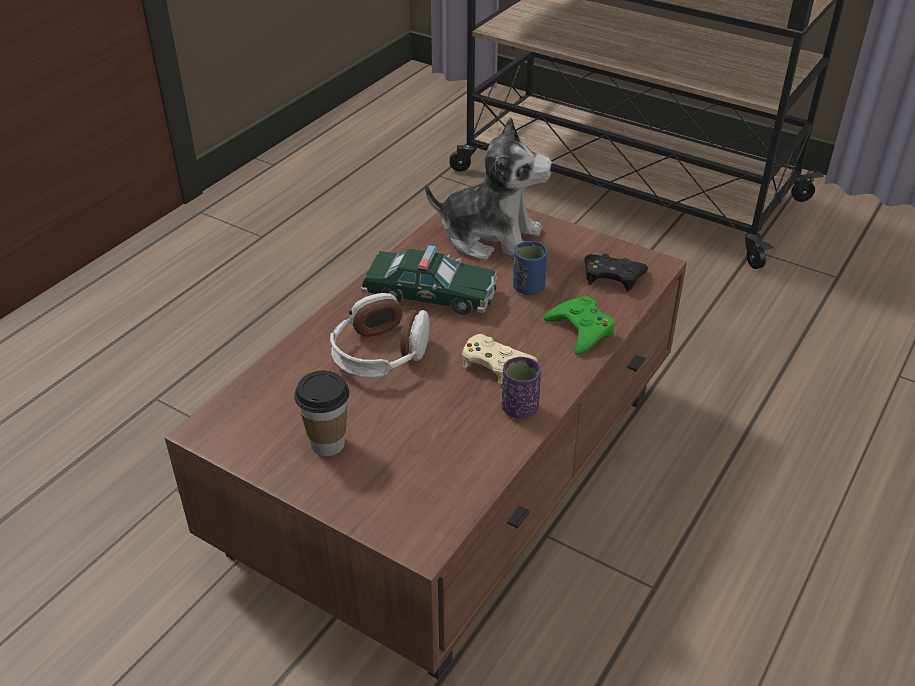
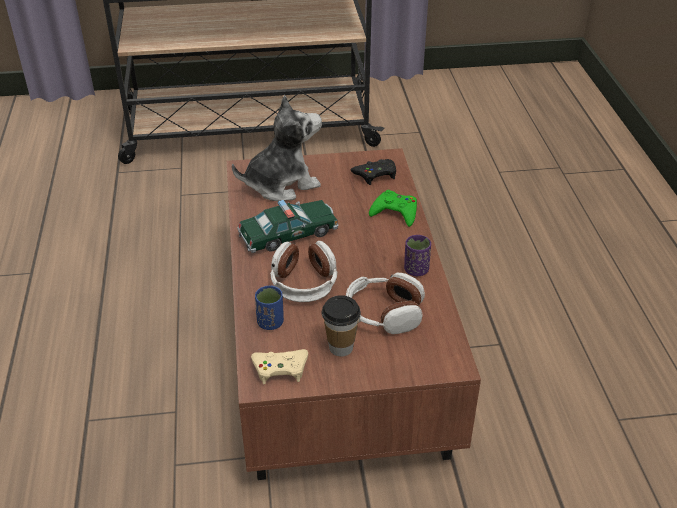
camera: 40 degrees left, 0 degrees up
(420, 435) = (384, 313): none -> headphones
(495, 363) = (374, 253): beige game controller -> beige game controller (280, 368)
(528, 288) = (339, 203): blue cup -> blue cup (270, 322)

